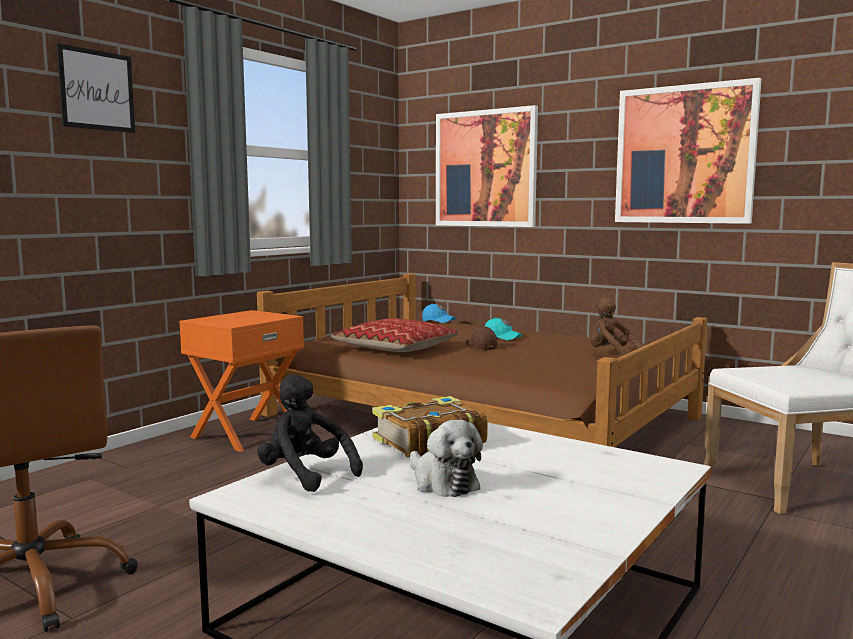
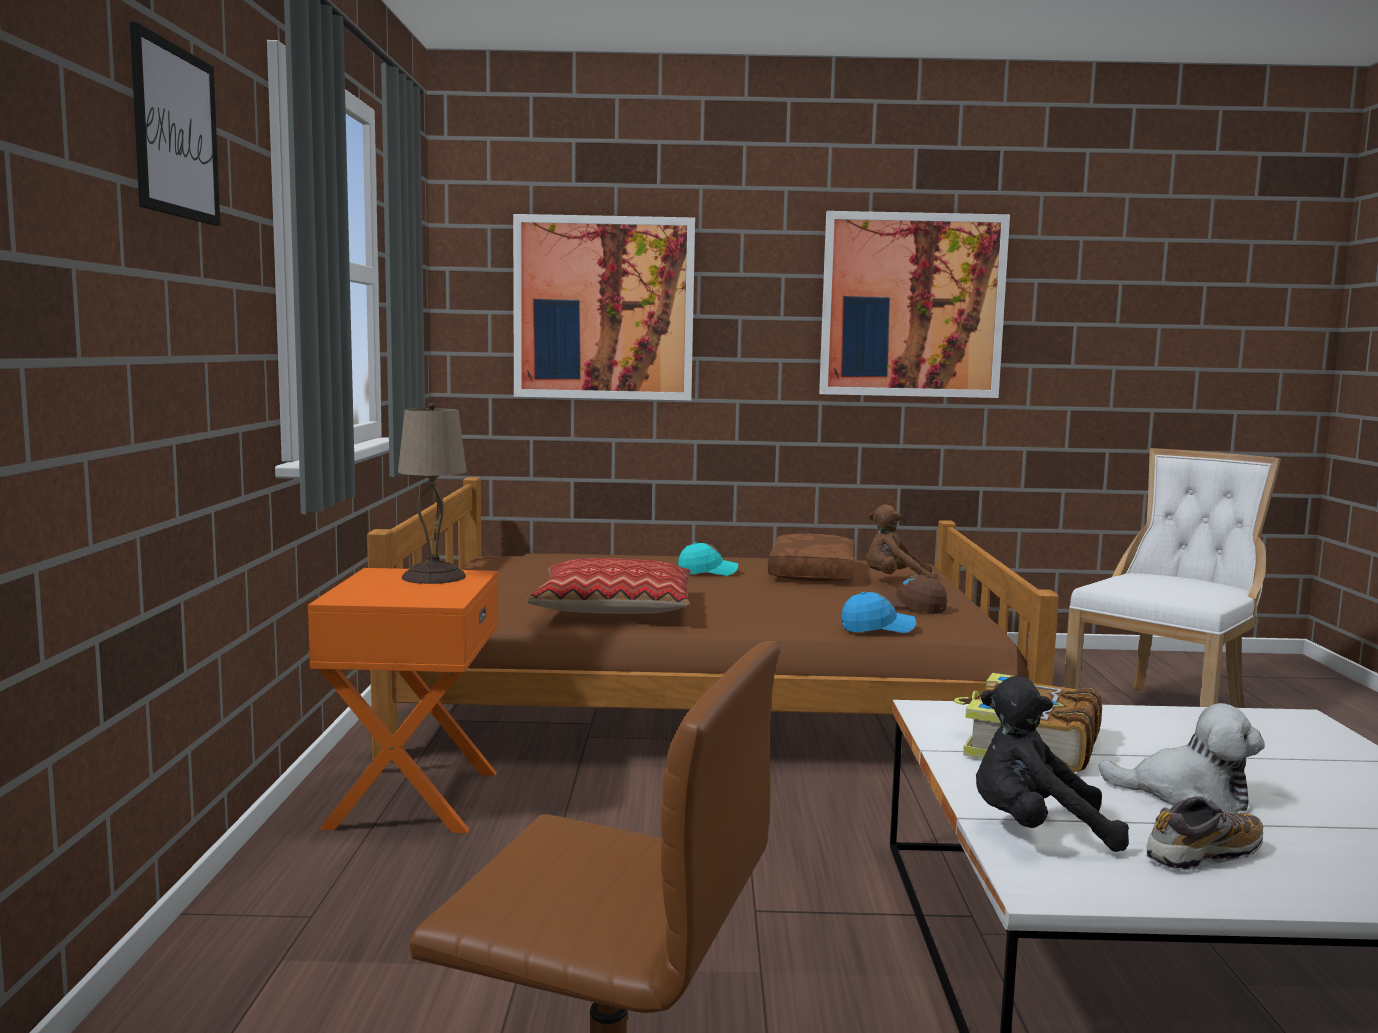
camera: 35 degrees left, 0 degrees up
(264, 315) = (432, 577): none -> beige table lamp
(356, 507) = (1203, 856): none -> shoe
(438, 321) = (545, 553): blue cap -> blue cap (877, 628)
(481, 346) = (718, 589): brown cap -> brown cap (912, 607)
(568, 344) = (810, 572): none -> brown pillow

